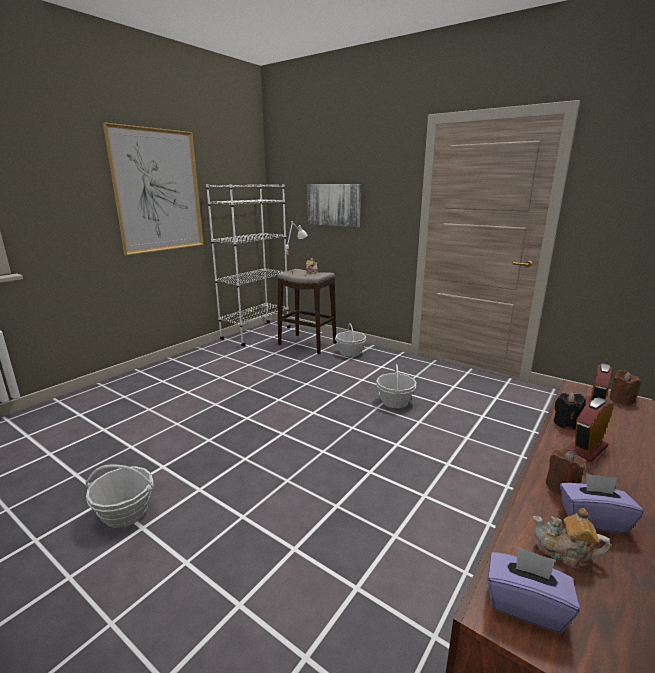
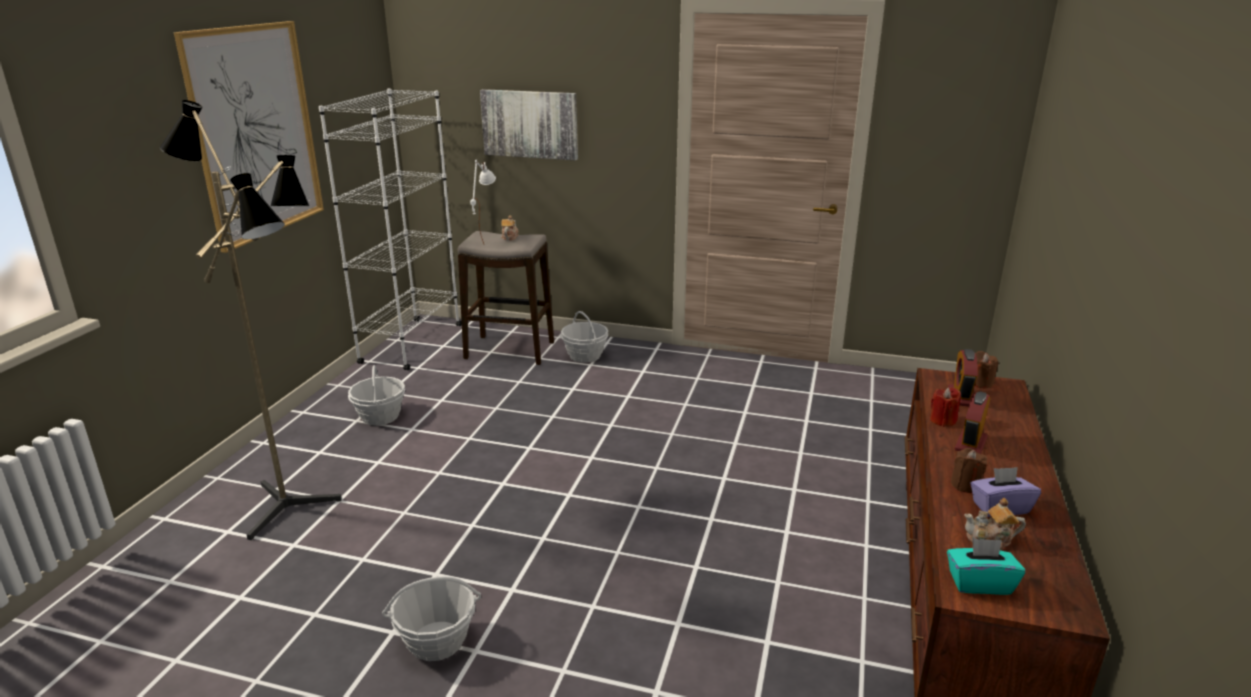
camera: 20 degrees left, 5 degrees up
(126, 405) = (295, 502): none -> floor lamp
(395, 402) = (690, 421): basket -> basket (380, 416)
(525, 604) = (979, 583): purple tissue box -> turquoise tissue box
(566, 423) = (942, 420): black candle -> red candle

